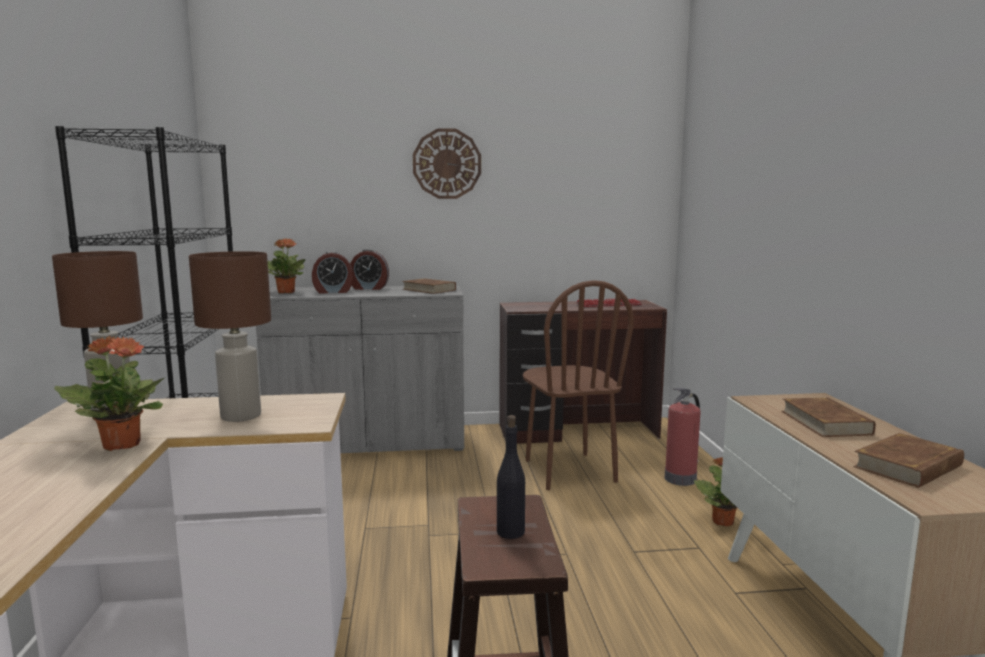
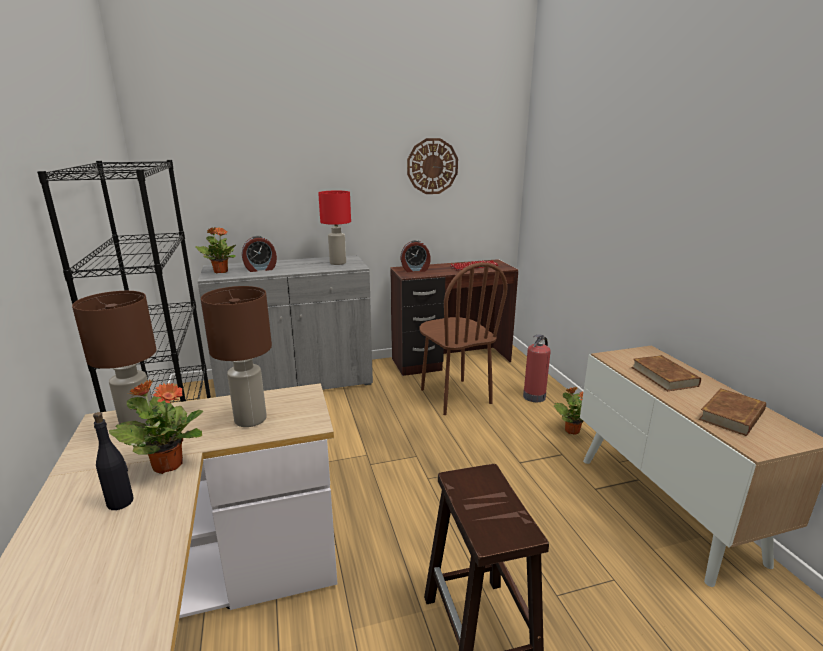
camera: 10 degrees left, 10 degrees up
(369, 288) = (288, 263): alarm clock -> alarm clock (415, 270)
(429, 290) = (338, 263): brown book -> red table lamp
(447, 164) = (345, 156): wall clock -> wall clock (432, 166)
(511, 532) = (491, 503): black bottle -> black bottle (121, 502)

